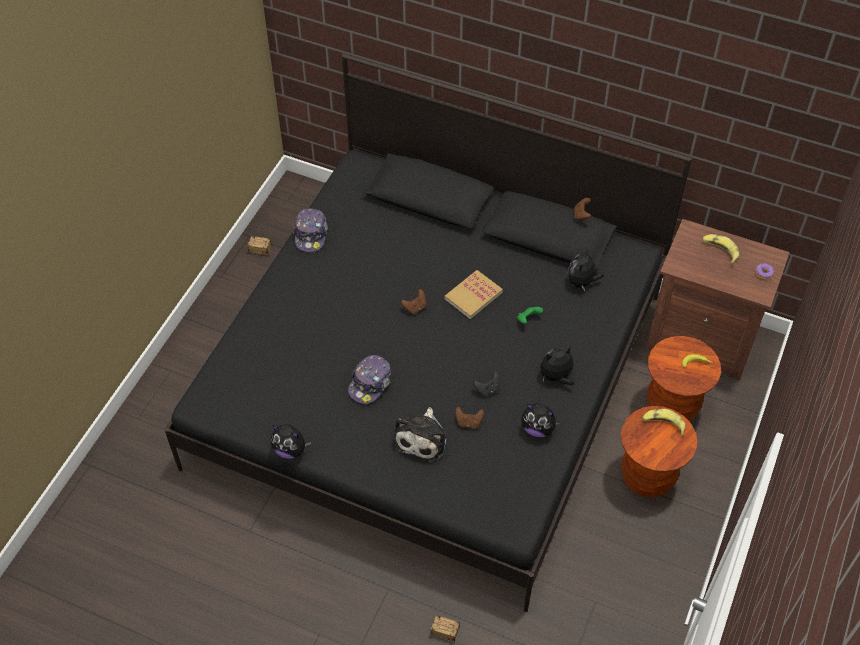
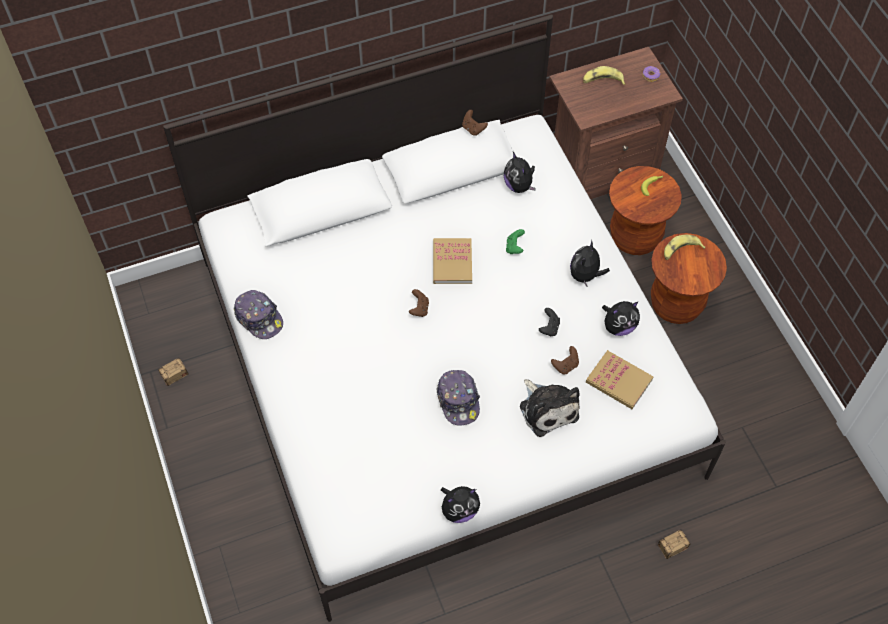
camera: 45 degrees left, 5 degrees up
(430, 379) = (444, 365): black bed -> white bed
(493, 463) = (619, 381): none -> book

